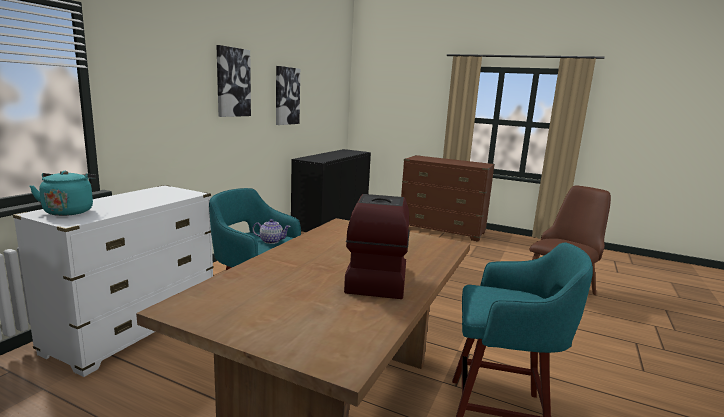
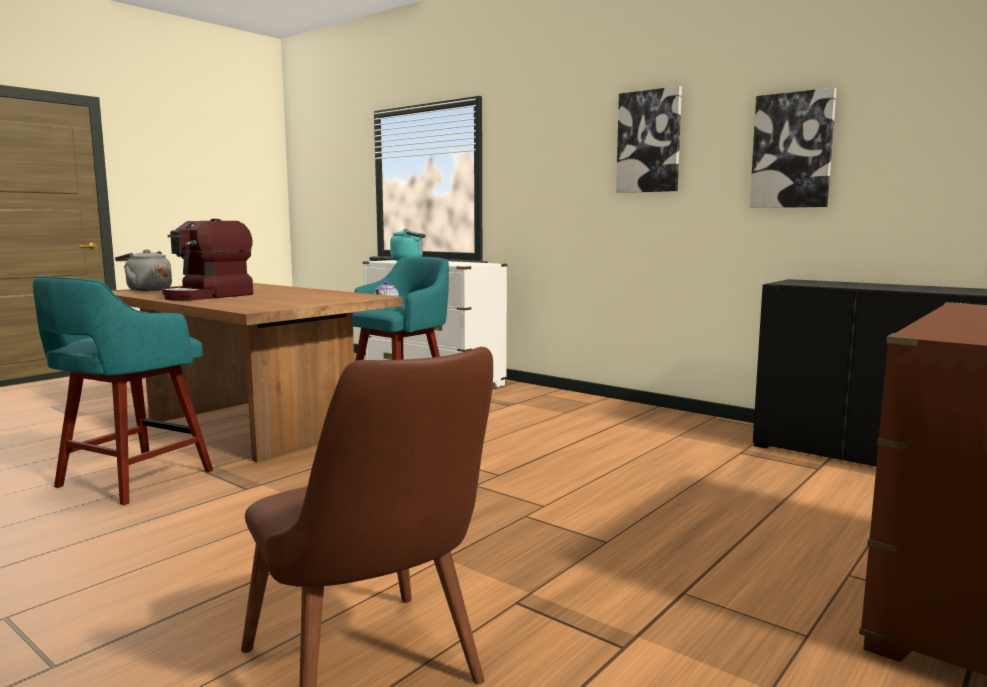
camera: 105 degrees right, 5 degrees down
(318, 342) = (146, 290): none -> grey kettle
(376, 278) = (208, 296): coffee machine -> coffee machine turned 105 degrees clockwise

